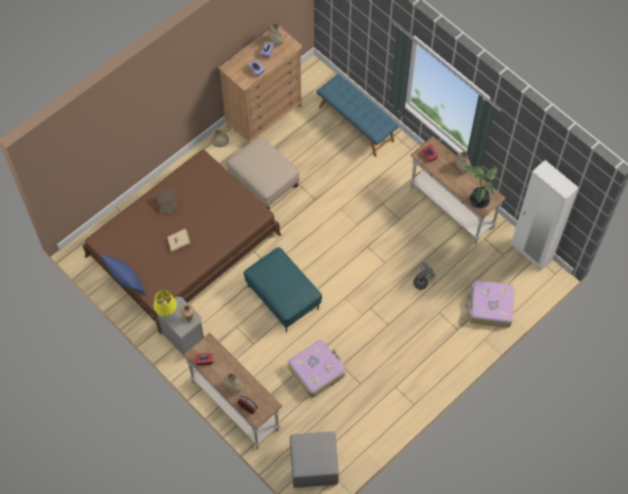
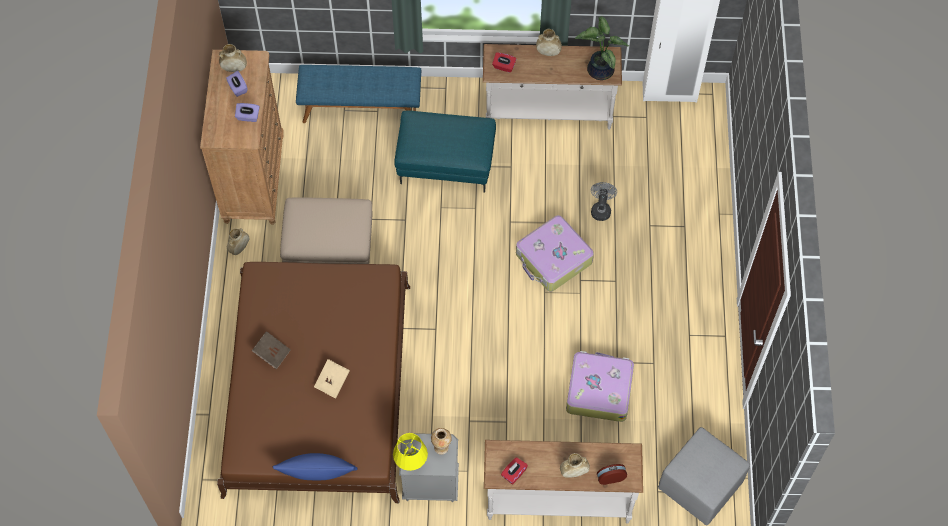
camera: 45 degrees left, 0 degrees up
(284, 297) = (484, 347): turquoise ottoman -> turquoise ottoman (446, 163)
(490, 307) = (690, 178): suitcase -> suitcase (553, 259)

